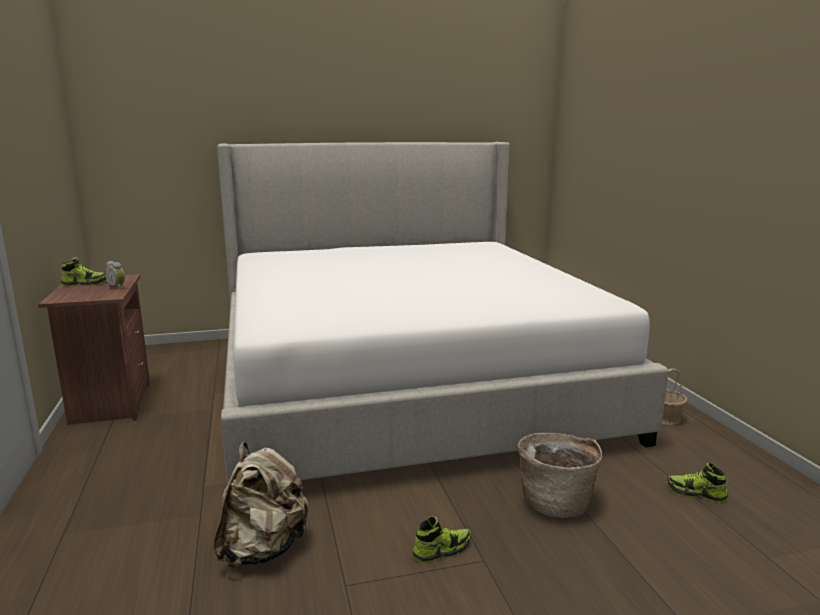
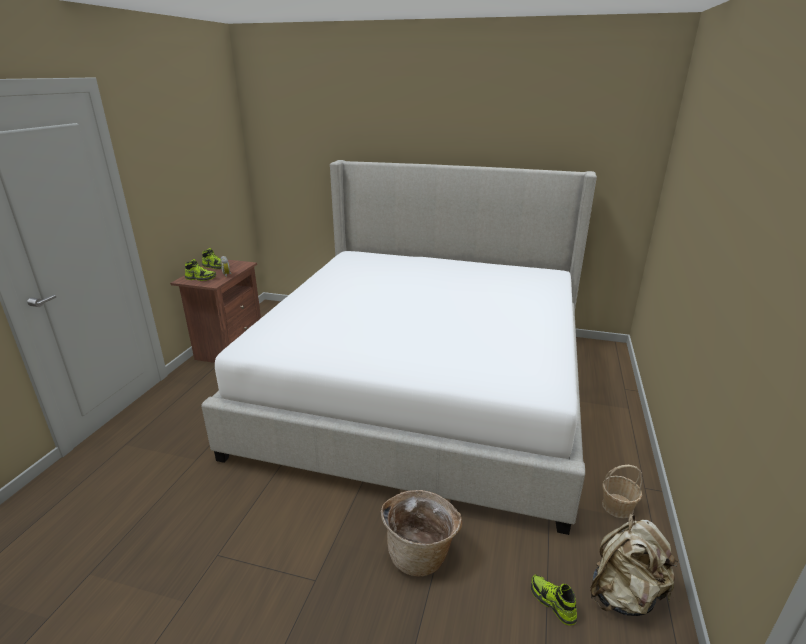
camera: 30 degrees right, 10 degrees up
(263, 549) = (202, 503): beige backpack -> beige backpack (624, 594)
(442, 550) = (297, 557): shoe -> shoe (201, 278)

